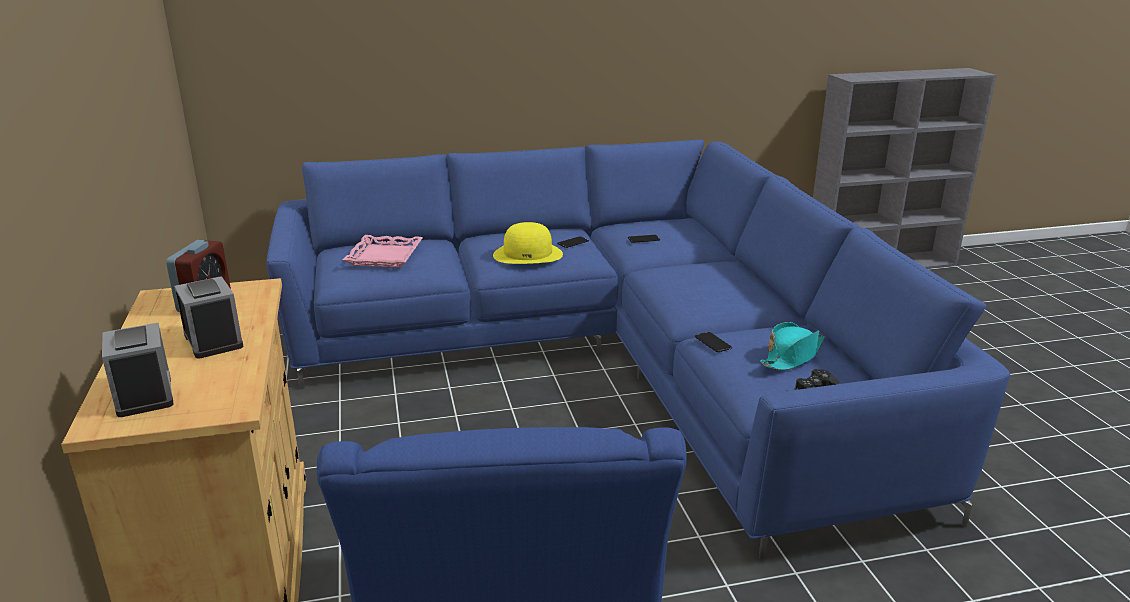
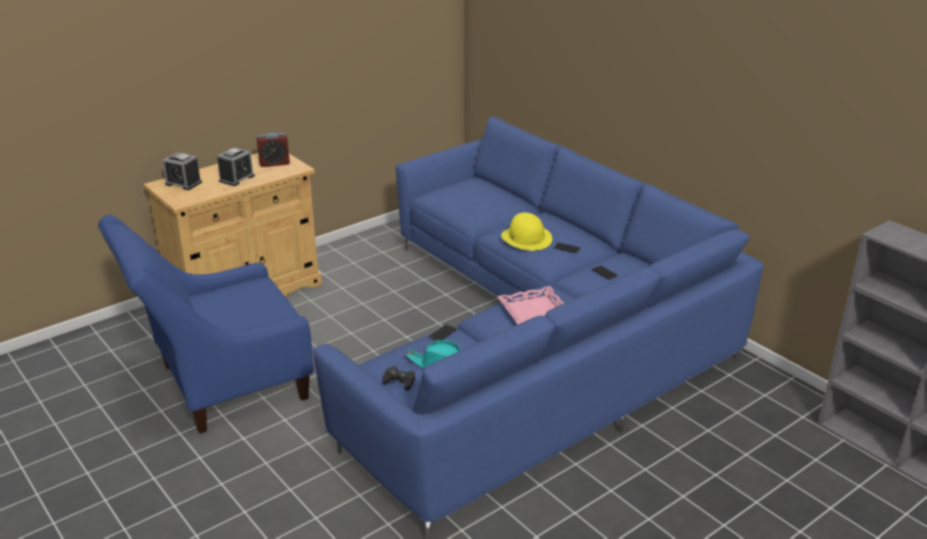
camera: 65 degrees right, 5 degrees up
(144, 395) = (183, 183): alarm clock -> alarm clock turned 75 degrees clockwise
(384, 256) = (475, 196): pink tray -> pink tray (534, 311)

